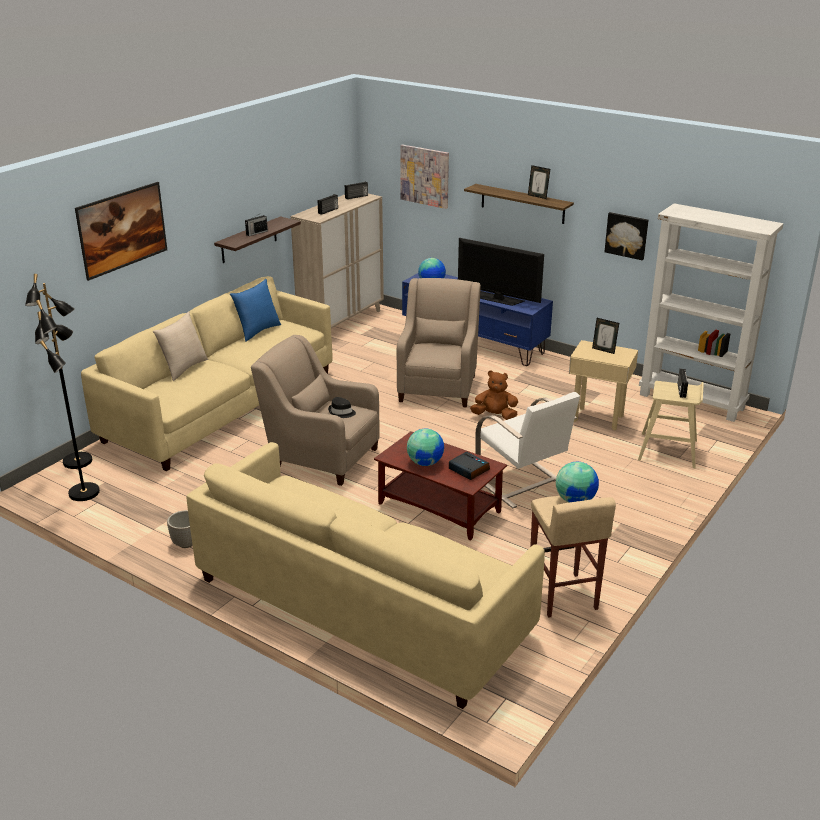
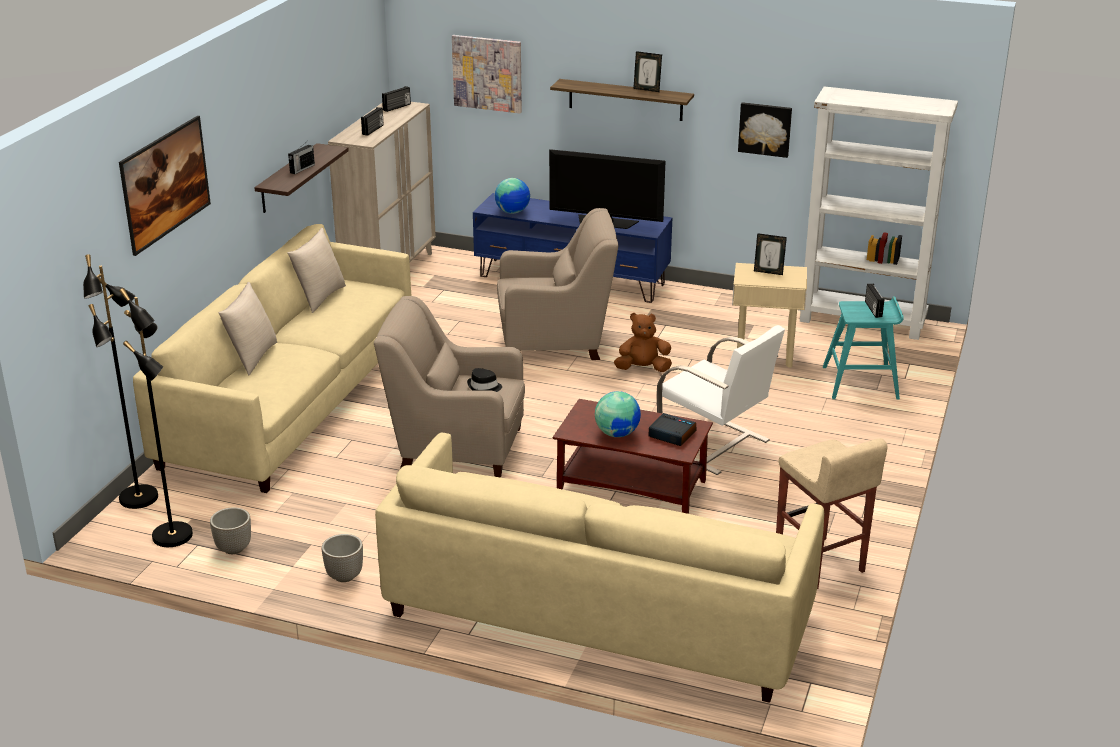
camera: 15 degrees left, 0 degrees up
(120, 509) = (233, 548): none -> planter
(257, 331) = (320, 297): blue pillow -> beige pillow
(438, 386) = (556, 341): beige armchair -> beige armchair turned 90 degrees clockwise
(575, 500) = (828, 449): globe -> none
(668, 450) = (861, 382): beige stool -> turquoise stool

